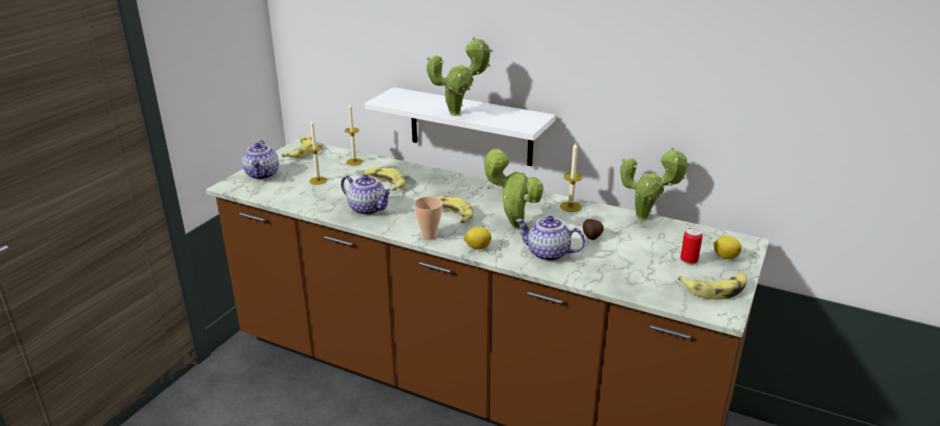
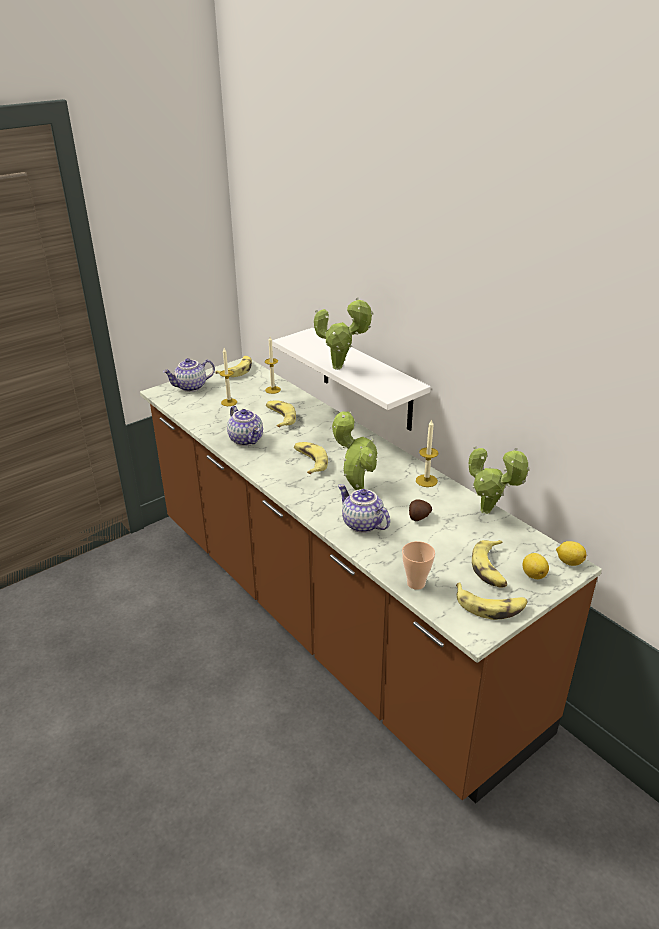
camera: 25 degrees right, 5 degrees up
(263, 175) = (191, 387): teapot -> teapot turned 45 degrees clockwise
(429, 235) = (275, 478): cup -> cup (416, 583)
(477, 247) = (306, 500): lemon -> lemon (569, 562)
(688, 261) = (491, 569): can -> banana

